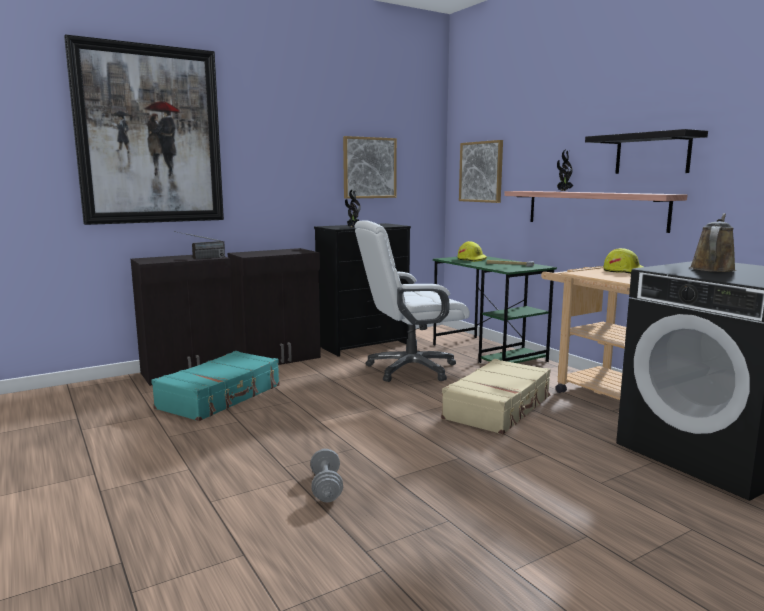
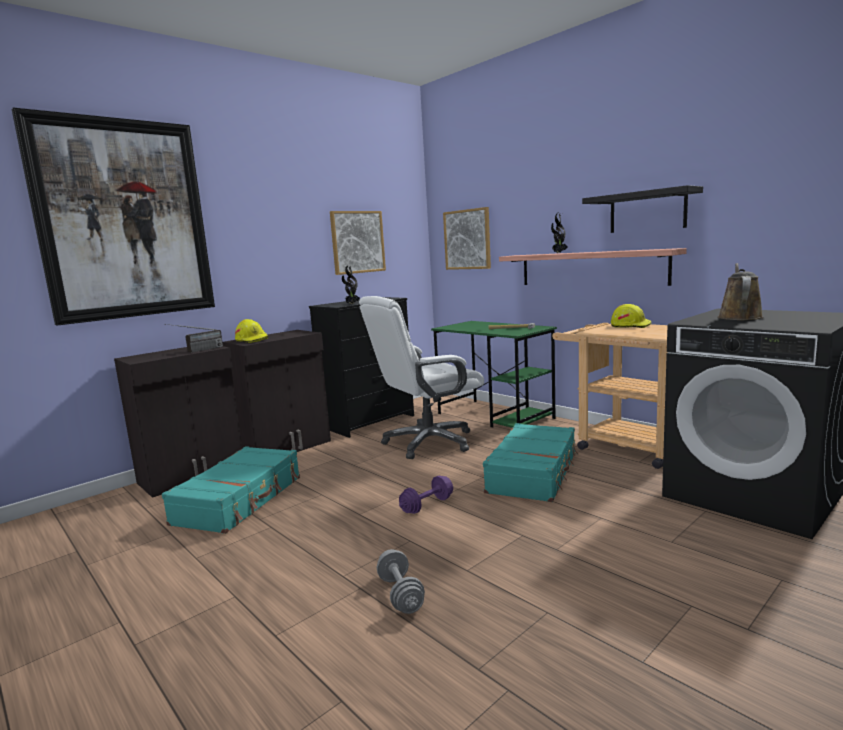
camera: 10 degrees left, 0 degrees up
(383, 422) = (427, 505): none -> purple dumbbell
(472, 259) = (470, 326): yellow hard hat -> yellow hard hat (252, 340)
(498, 408) = (533, 473): beige suitcase -> turquoise suitcase

